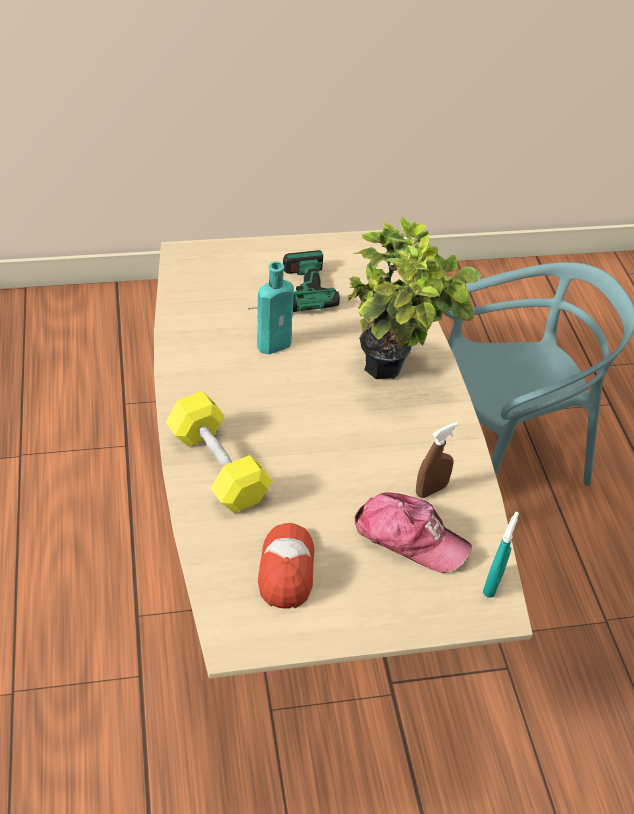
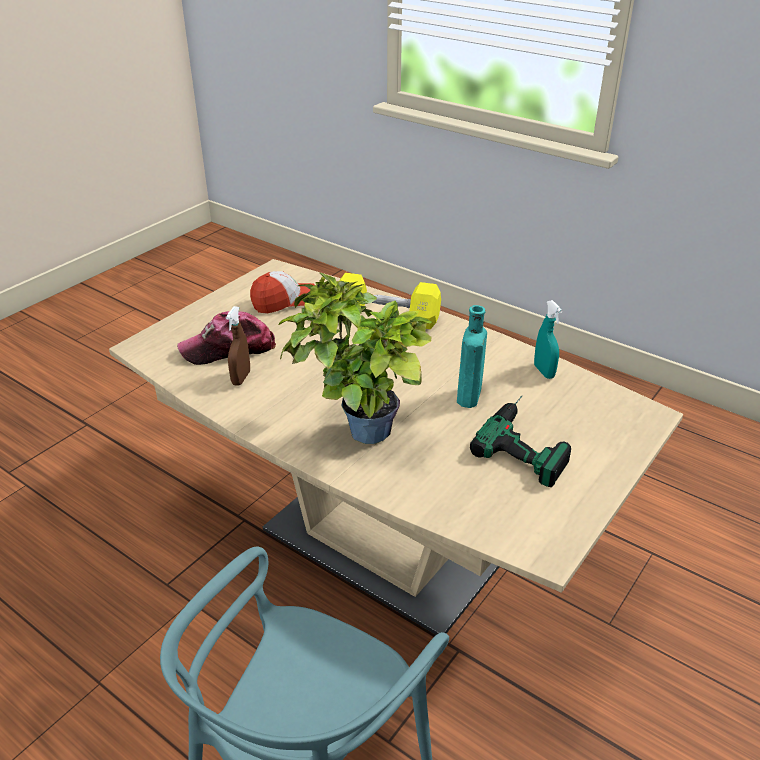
camera: 140 degrees right, 10 degrees down
(286, 570) = (284, 301): cap -> cap turned 75 degrees counterclockwise
(492, 584) = (153, 355): turquoise spray bottle -> turquoise spray bottle (544, 371)

